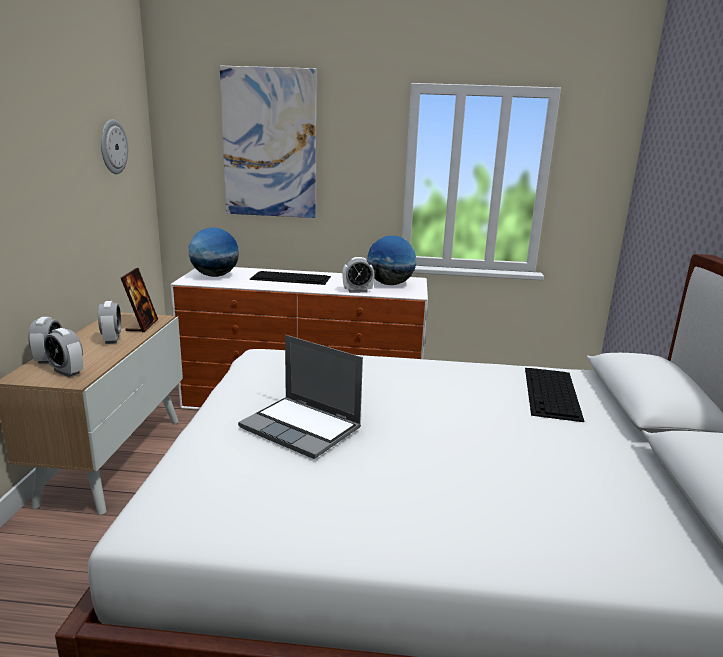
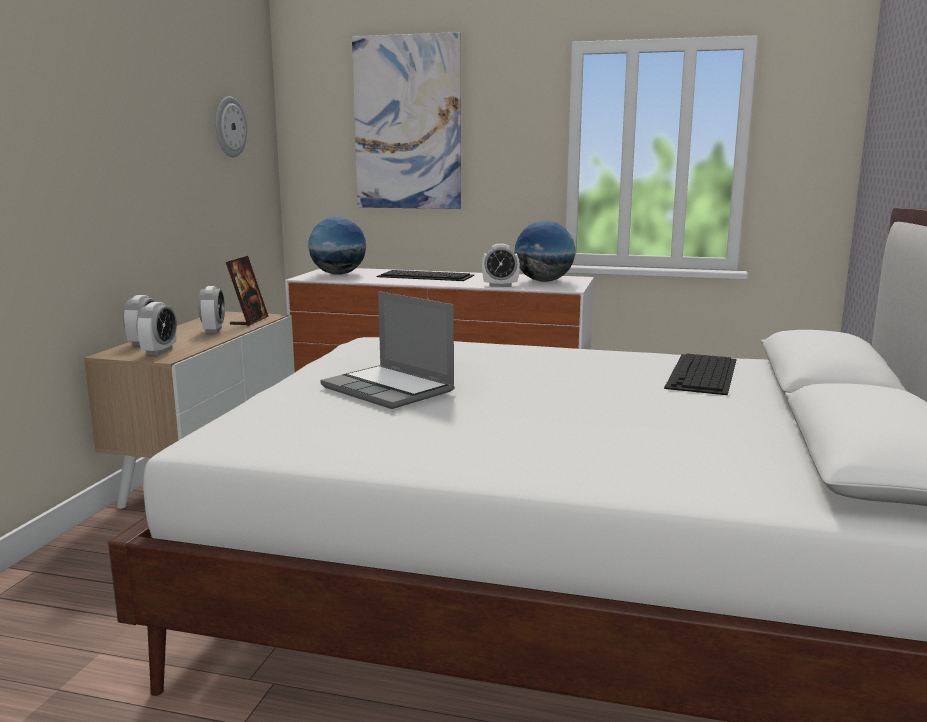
camera: 10 degrees right, 5 degrees down
(67, 372) = (159, 351): alarm clock -> alarm clock turned 120 degrees counterclockwise

